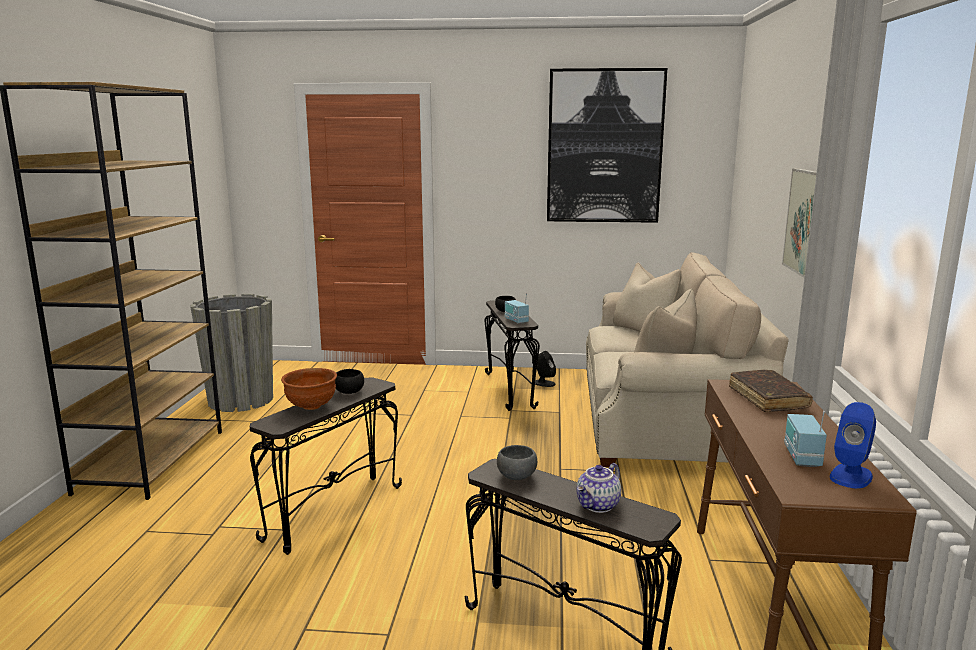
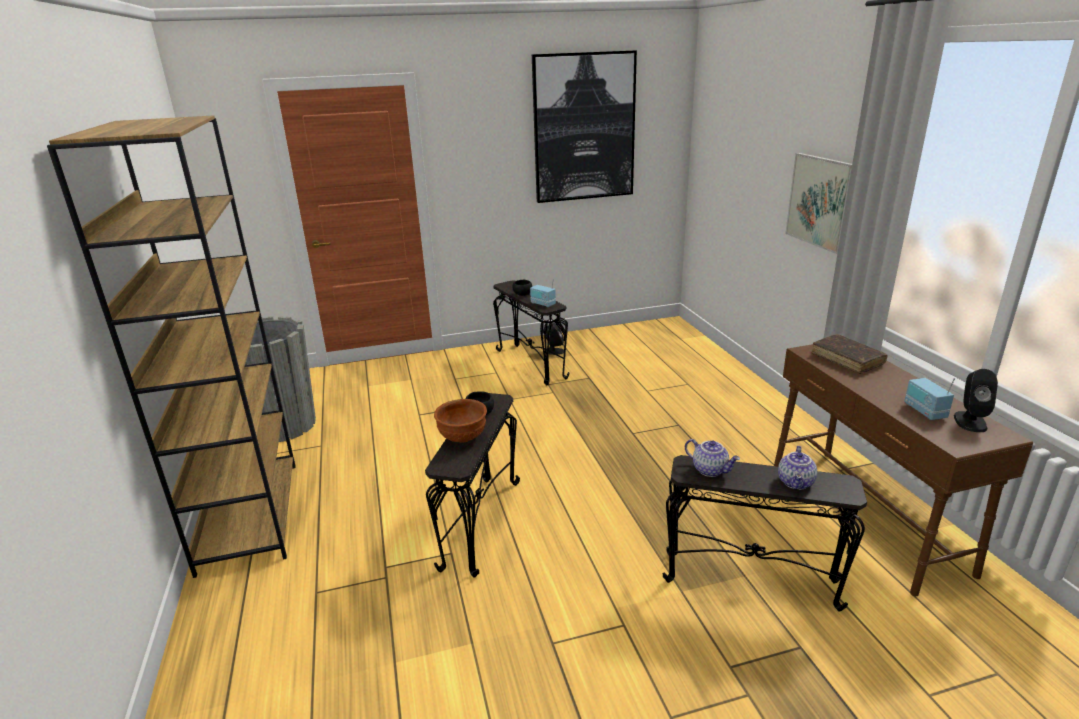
camera: 20 degrees left, 10 degrees up
(517, 476) = (710, 470): grey bowl -> teapot
(664, 418) = (674, 367): beige sofa -> none
(851, 476) = (970, 421): blue speaker -> black speaker

